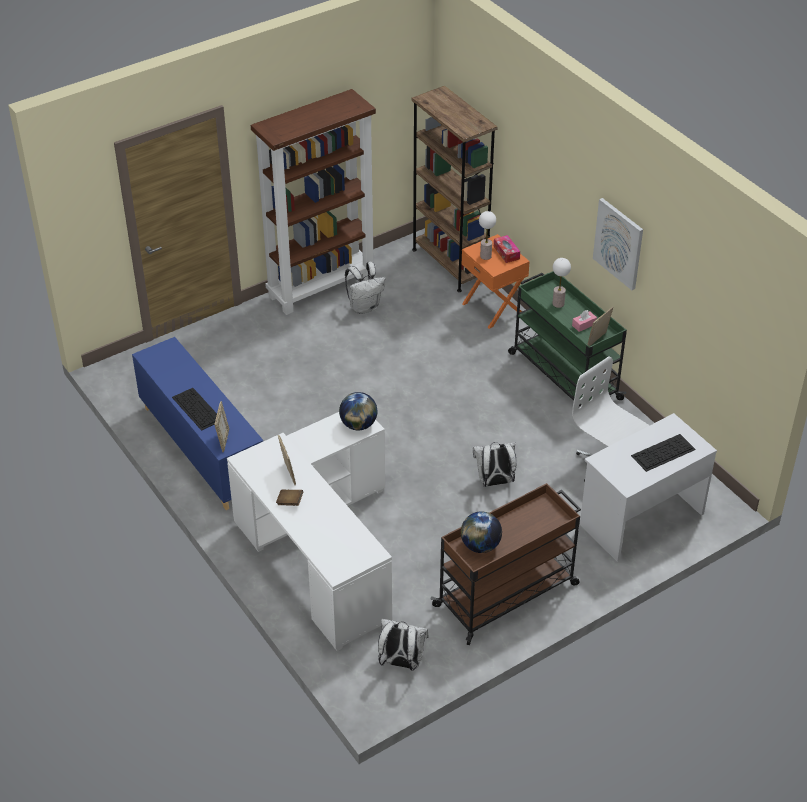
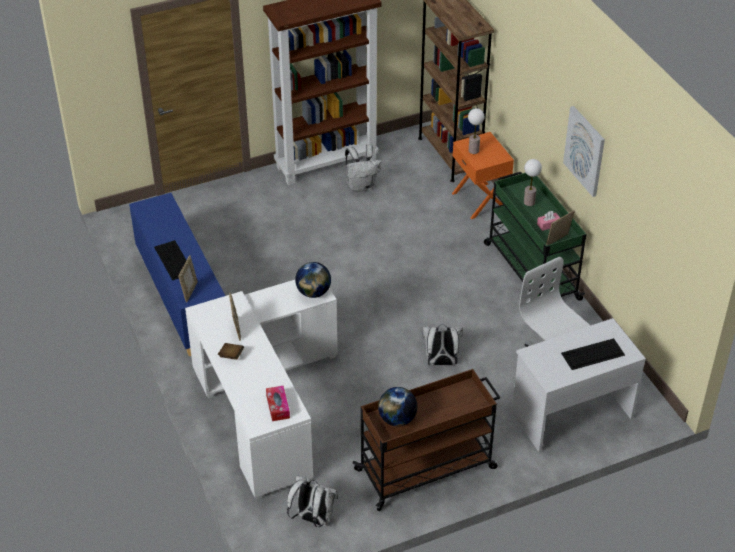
camera: 10 degrees right, 0 degrees up
(506, 252) = (494, 149): tissue box -> tissue box (278, 407)

